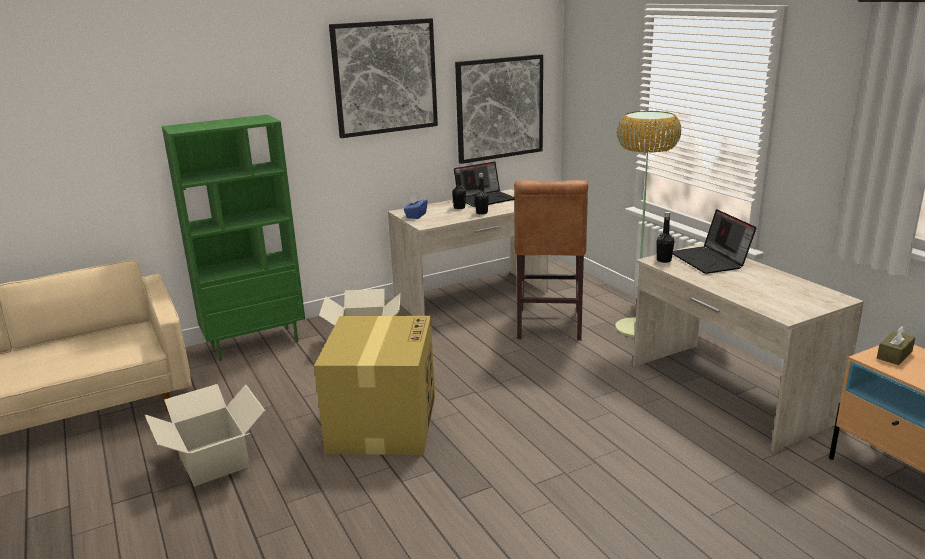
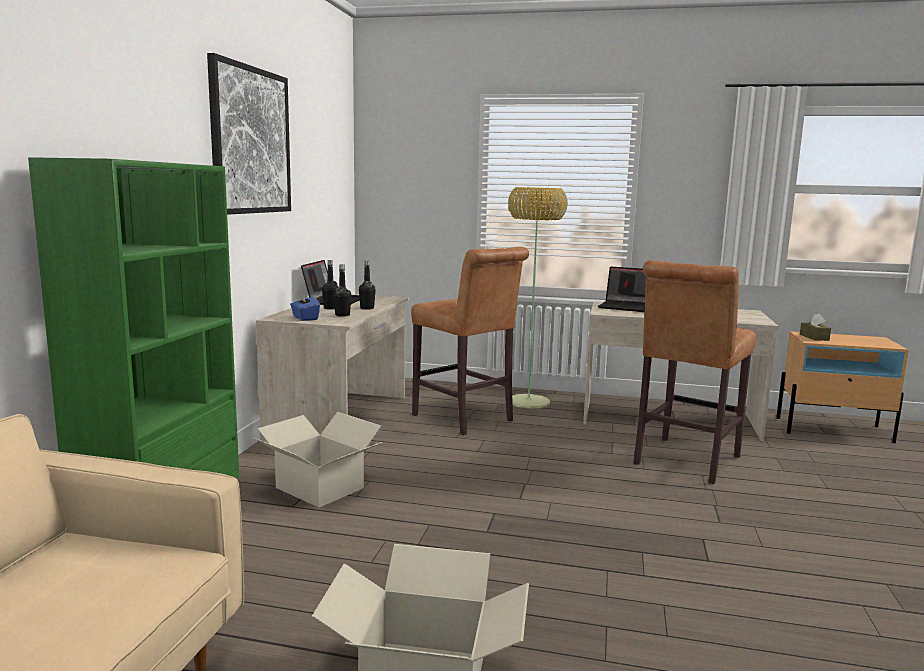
camera: 50 degrees left, 10 degrees down
(383, 422) = (510, 541): cardboard box -> none
(499, 108) = (323, 199): picture -> none
(633, 432) = (684, 462): none -> brown stool
(664, 260) = (608, 312): black bottle -> black bottle (342, 315)

